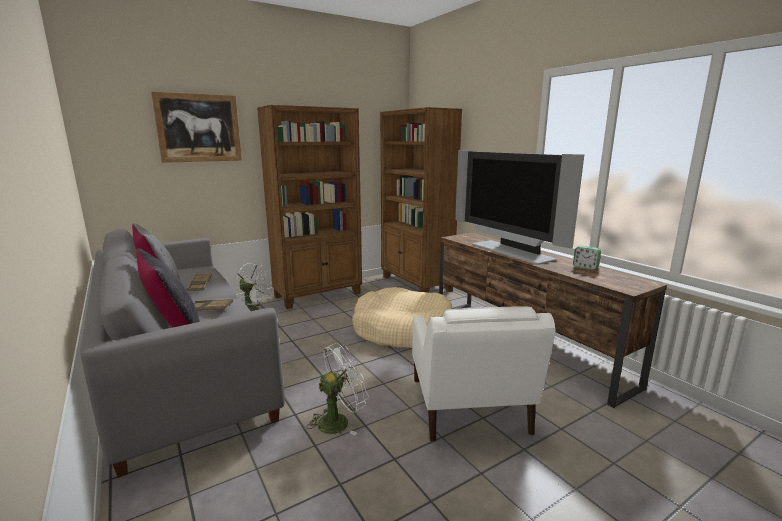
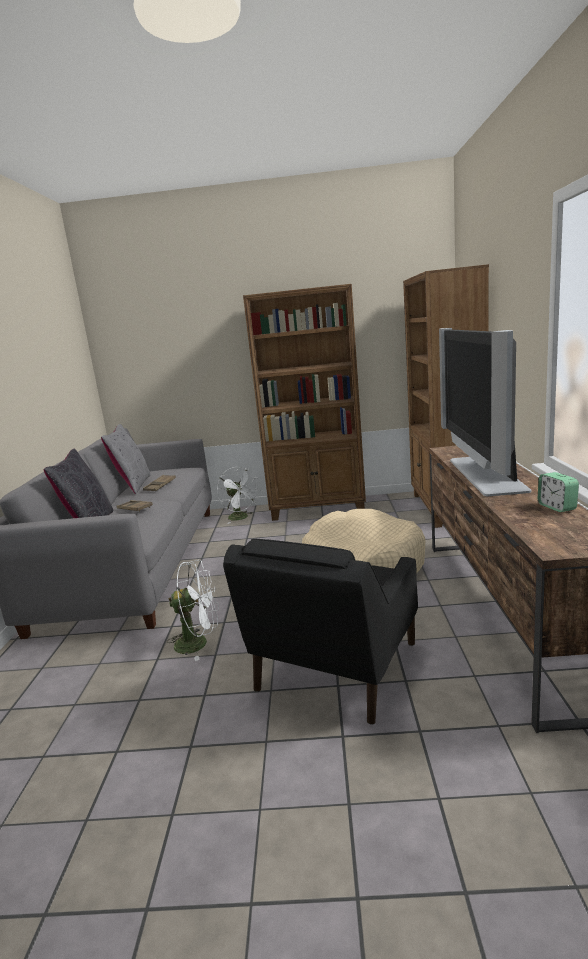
camera: 35 degrees right, 0 degrees up
(199, 128) = (193, 327): picture -> none
(468, 407) = (335, 669): white armchair -> black armchair

